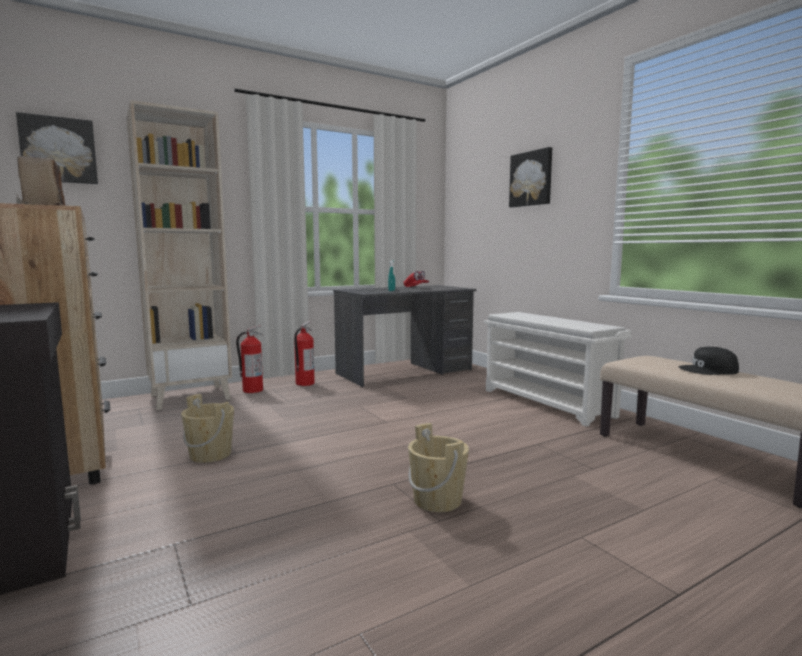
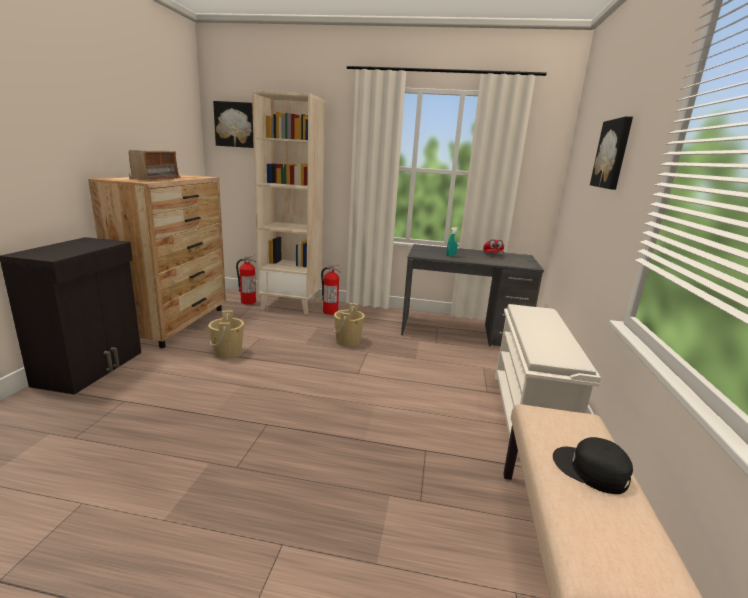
camera: 40 degrees right, 10 degrees up
(304, 383) = (370, 317): fire extinguisher -> fire extinguisher (248, 302)
(437, 500) = (264, 452): beige bucket -> beige bucket (348, 341)

